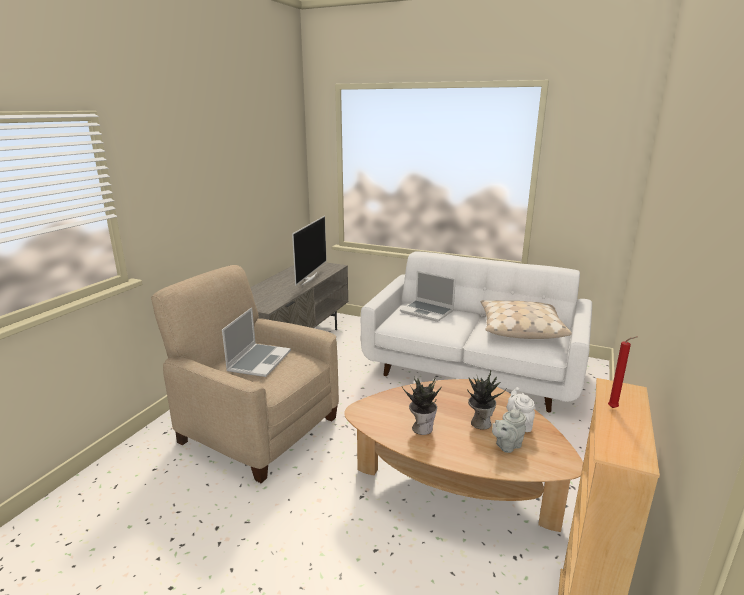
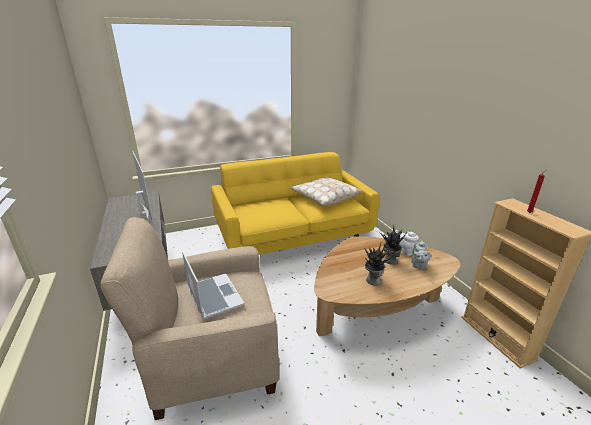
camera: 45 degrees left, 5 degrees up
(427, 311) = (260, 207): laptop -> none
(473, 369) = (293, 236): white sofa -> yellow sofa

